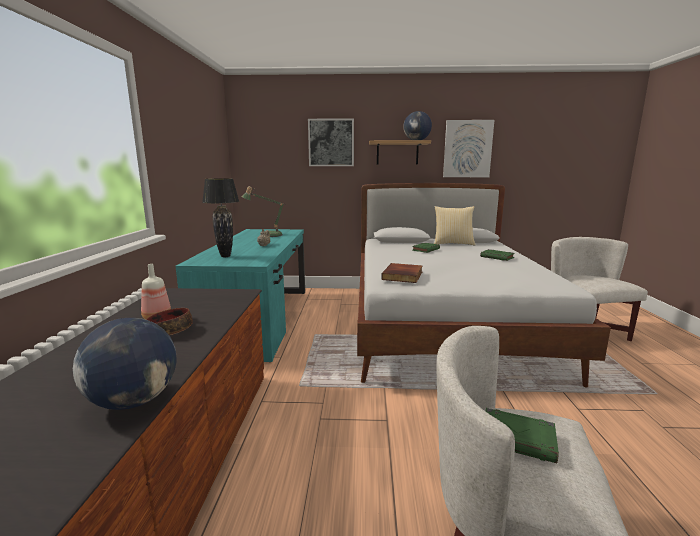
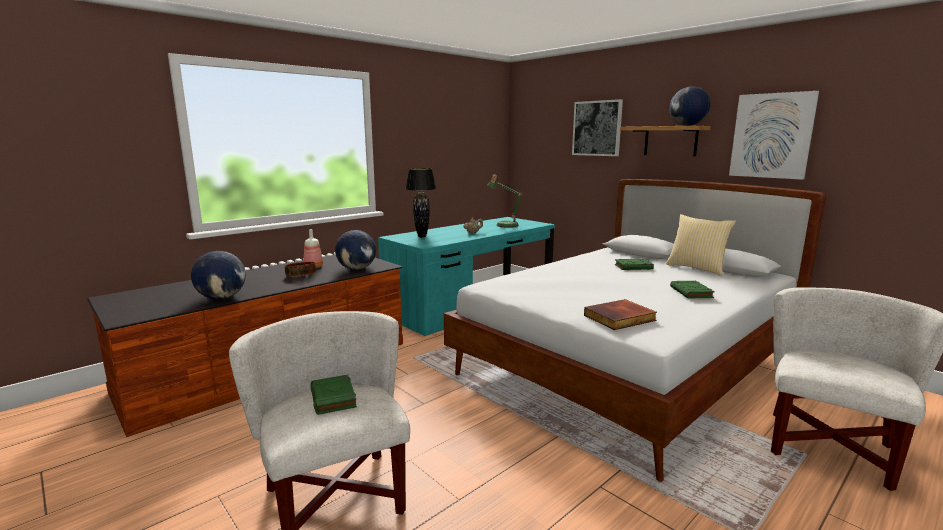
camera: 45 degrees right, 0 degrees up
(223, 304) = (357, 269): none -> globe
(403, 276) = (515, 282): book -> book (620, 318)

